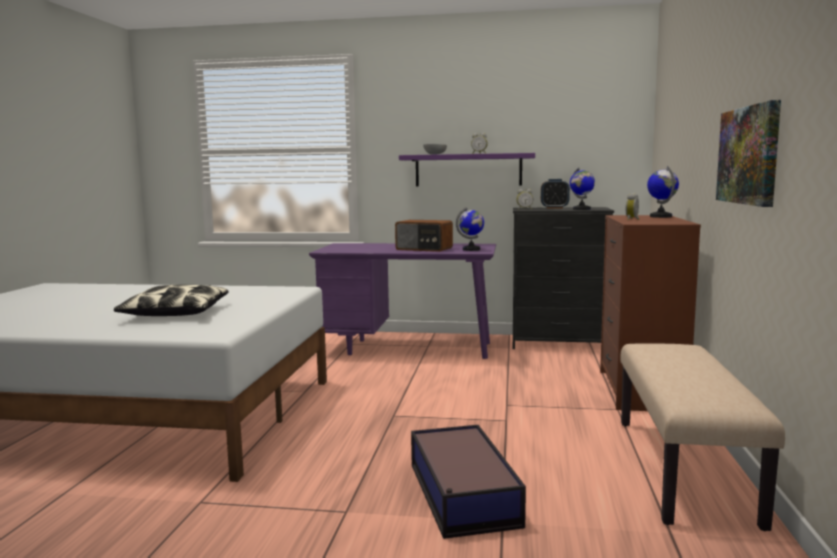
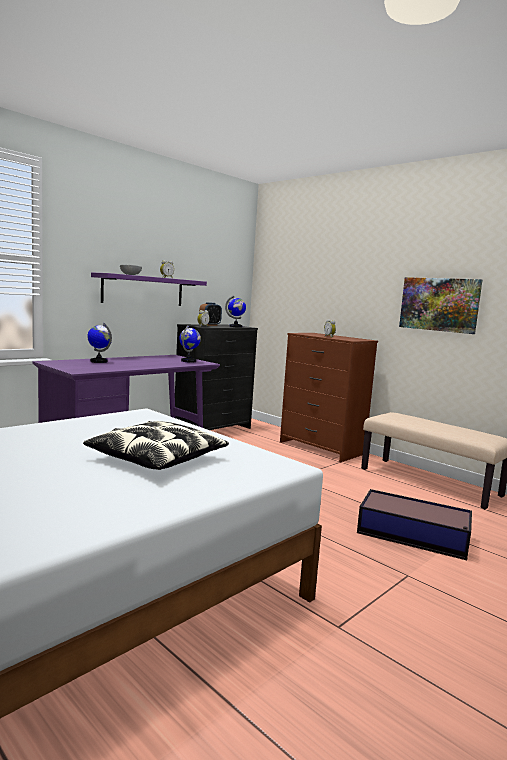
camera: 55 degrees left, 0 degrees up
(424, 249) = (153, 363): radio -> none
(661, 216) = (322, 334): globe -> globe (98, 361)

